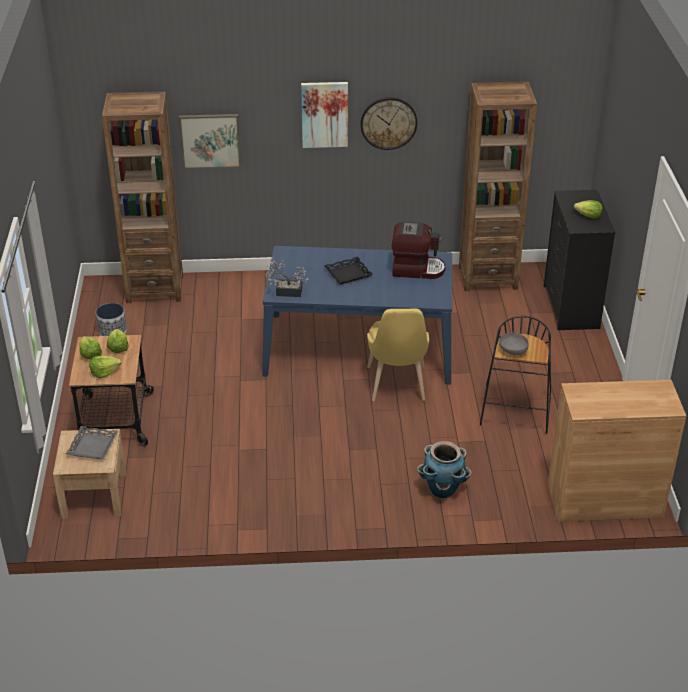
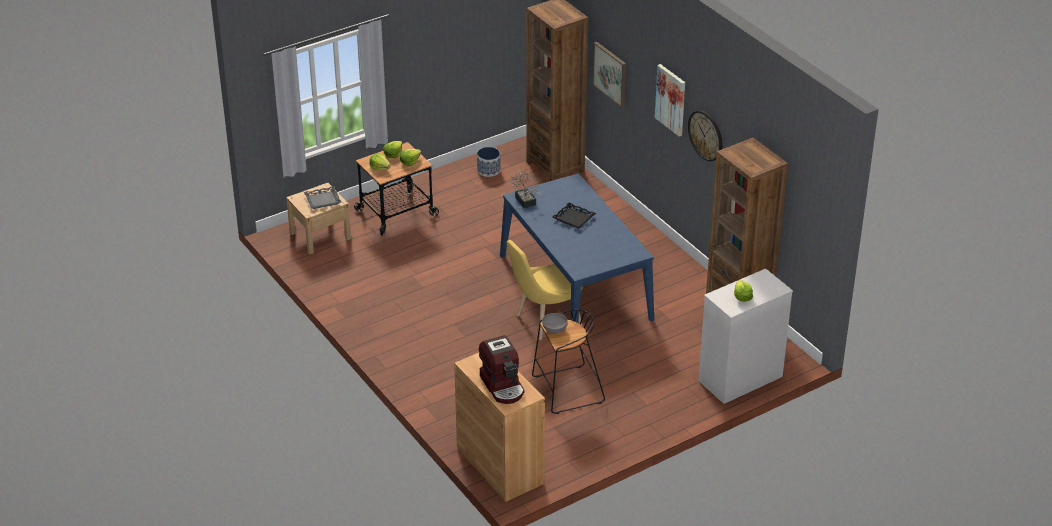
camera: 60 degrees right, 0 degrees up
(417, 269) = (612, 248): coffee machine -> coffee machine (503, 386)
(443, 490) = (446, 382): planter -> none
(571, 307) = (739, 379): black dresser -> white dresser

